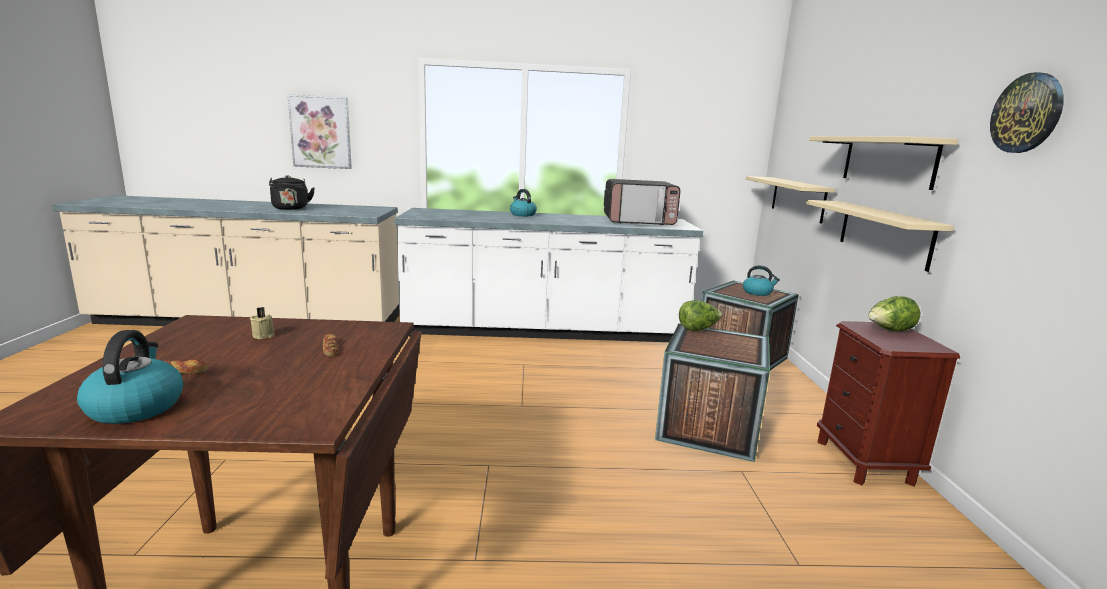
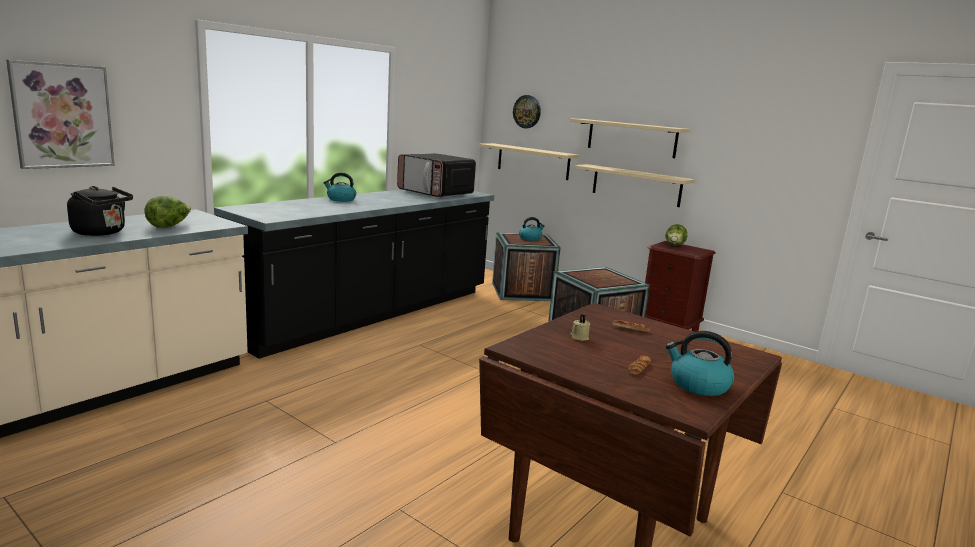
camera: 50 degrees left, 0 degrees up
(544, 331) = (371, 314): white counter -> black counter
(639, 221) = (435, 193): microwave -> microwave turned 90 degrees clockwise
(698, 329) = (572, 272): lettuce -> lettuce (169, 226)
(1027, 113) = (735, 119): wall clock -> wall clock (527, 111)

